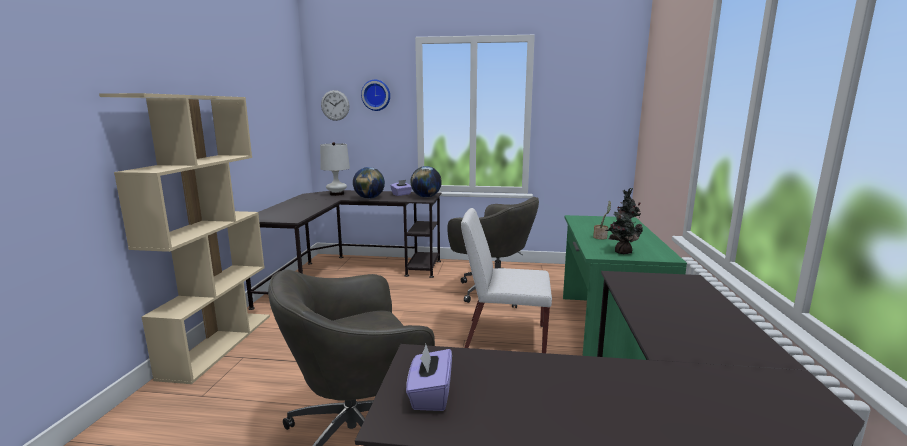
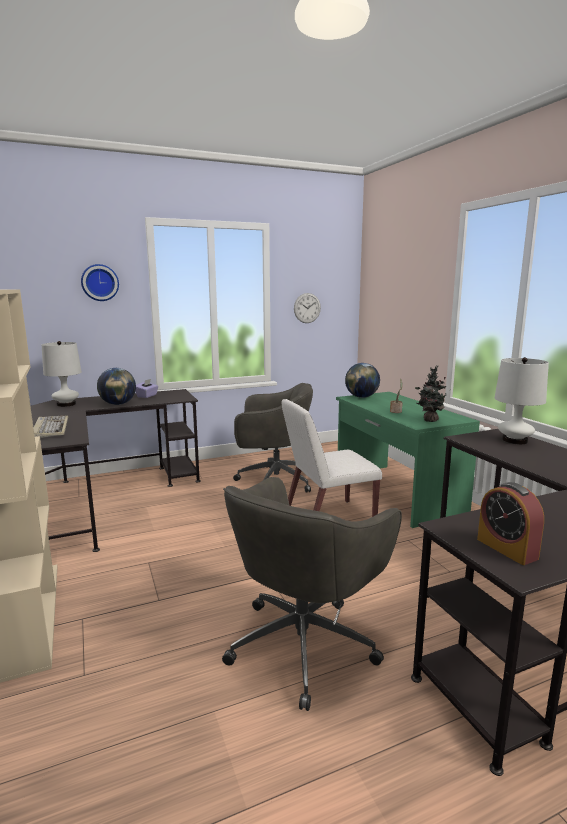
camera: 30 degrees left, 0 degrees up
(295, 209) = (50, 428): none -> keyboard
(335, 105) = (44, 295): wall clock -> wall clock (307, 308)
(426, 197) = (180, 395): globe -> globe (361, 397)
(430, 395) = (506, 548): purple tissue box -> alarm clock
(684, 291) = (514, 440): none -> white table lamp

